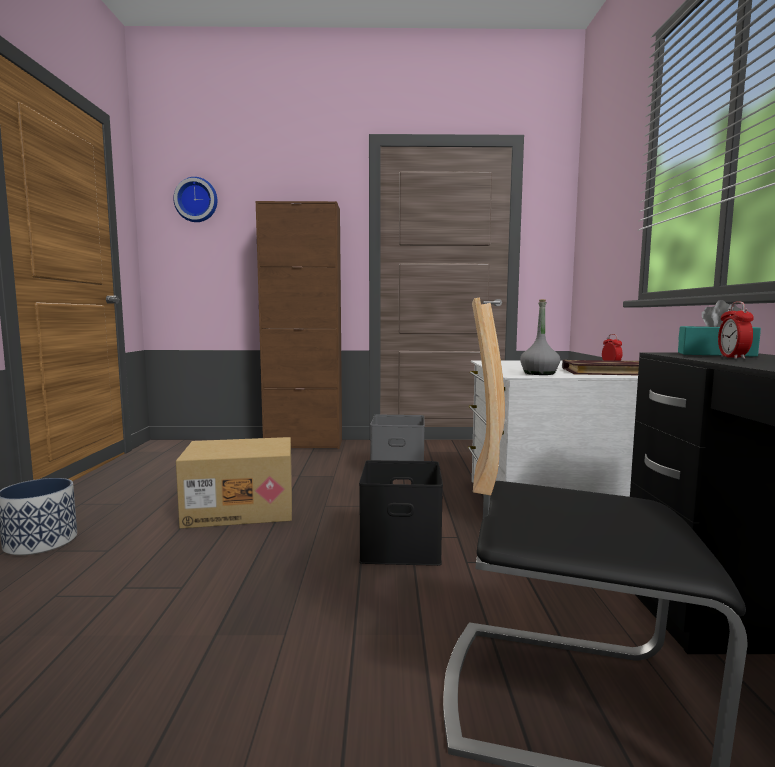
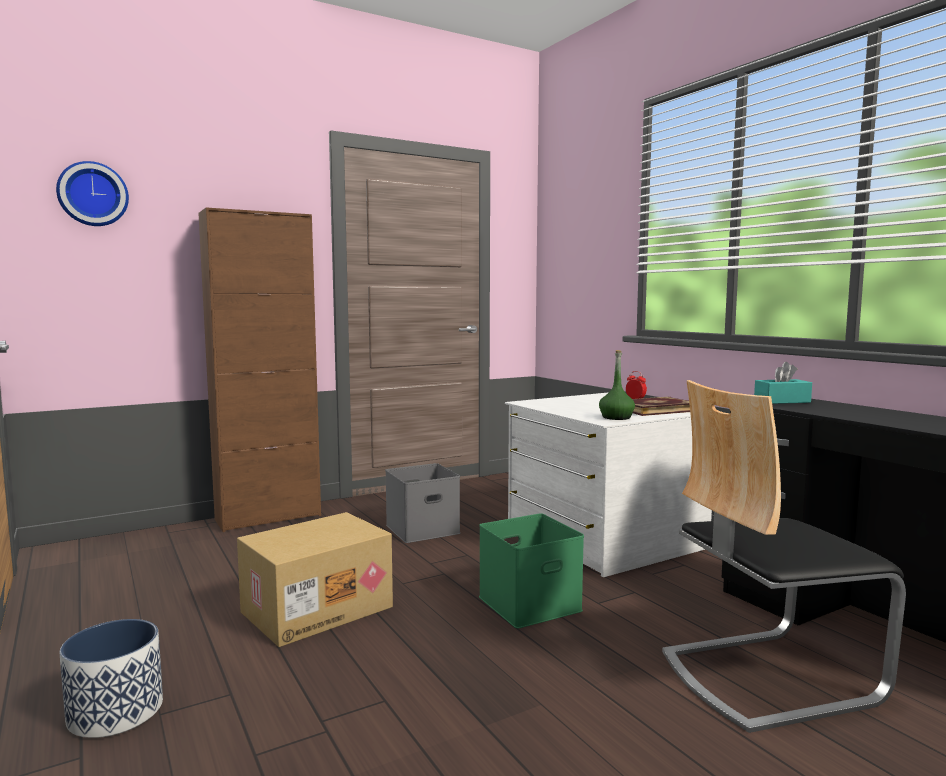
camera: 30 degrees left, 0 degrees up
(402, 545) = (530, 602): black storage box -> green storage box
(539, 373) = (616, 417): grey bottle -> green bottle
(732, 358) = (806, 406): alarm clock -> none

